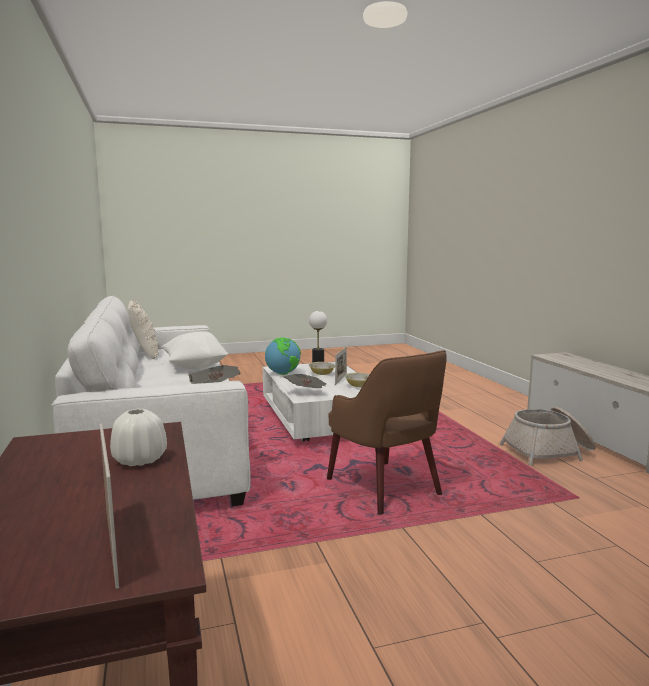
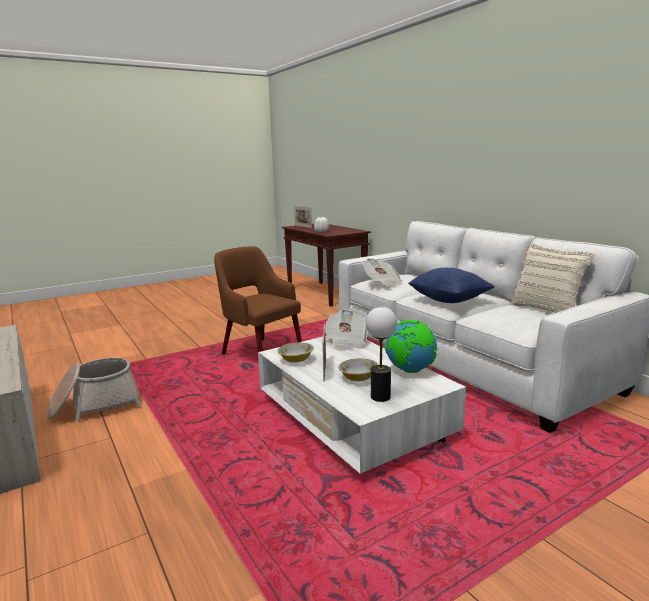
camera: 165 degrees right, 5 degrees up
(195, 366) = (449, 300): white pillow -> blue pillow

